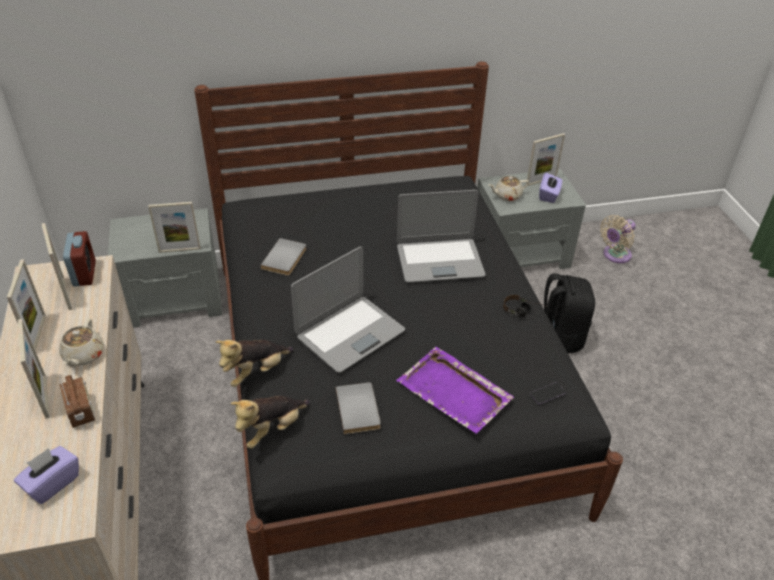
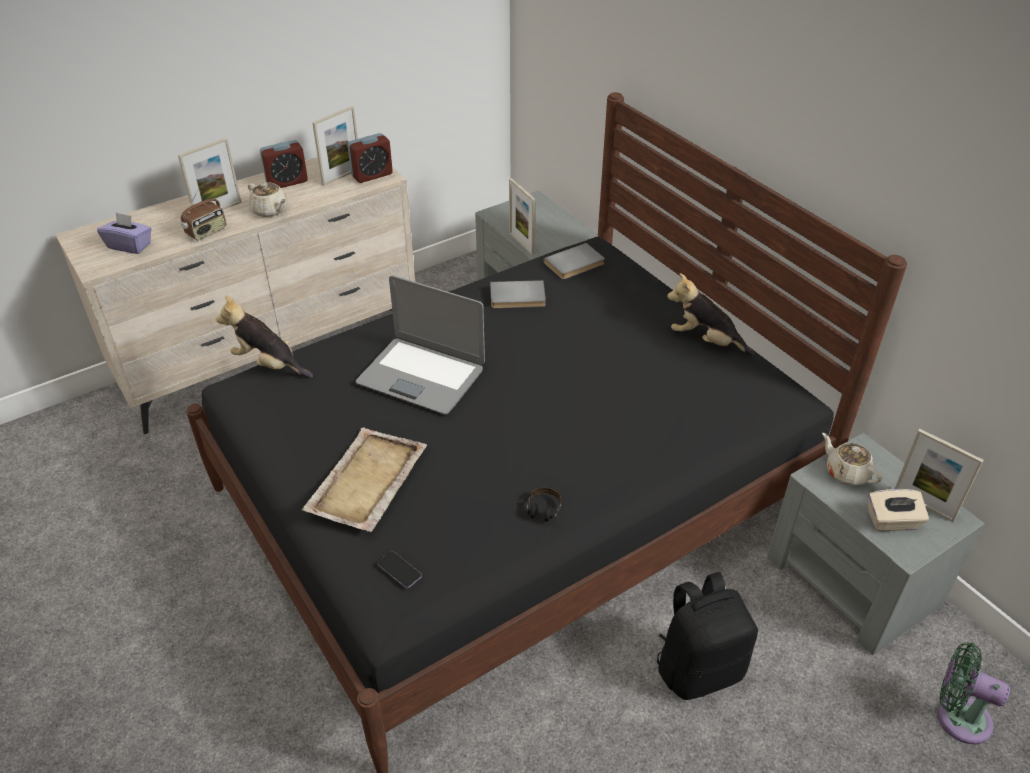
camera: 70 degrees right, 0 degrees up
(38, 334) = (287, 182): picture frame -> alarm clock
(83, 355) = (270, 210): beige teapot -> beige teapot turned 120 degrees counterclockwise
(256, 372) = (339, 331): plush toy -> plush toy (705, 341)
(359, 409) = (314, 414): grey book -> grey book (575, 264)
(439, 261) = (594, 415): laptop -> none
(455, 392) = (366, 482): purple tray -> beige tray
(549, 195) = (892, 522): purple tissue box -> beige tissue box
(615, 255) = (958, 716): beige fan -> green fan

